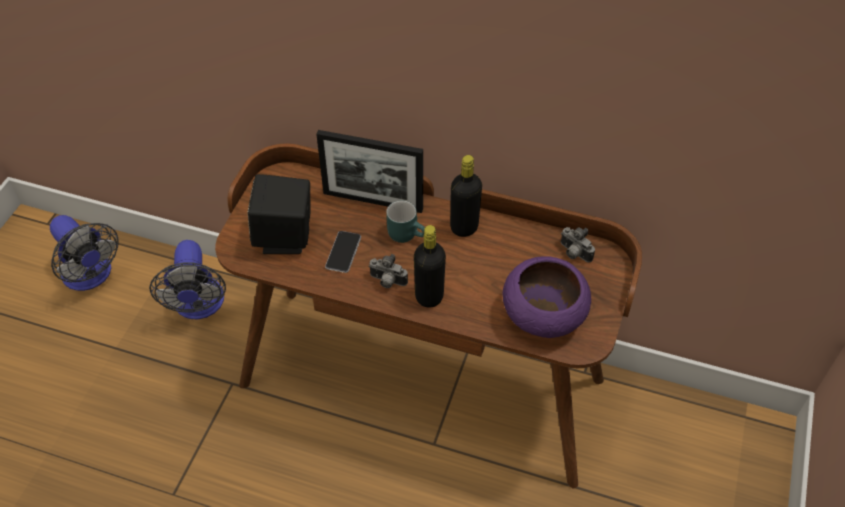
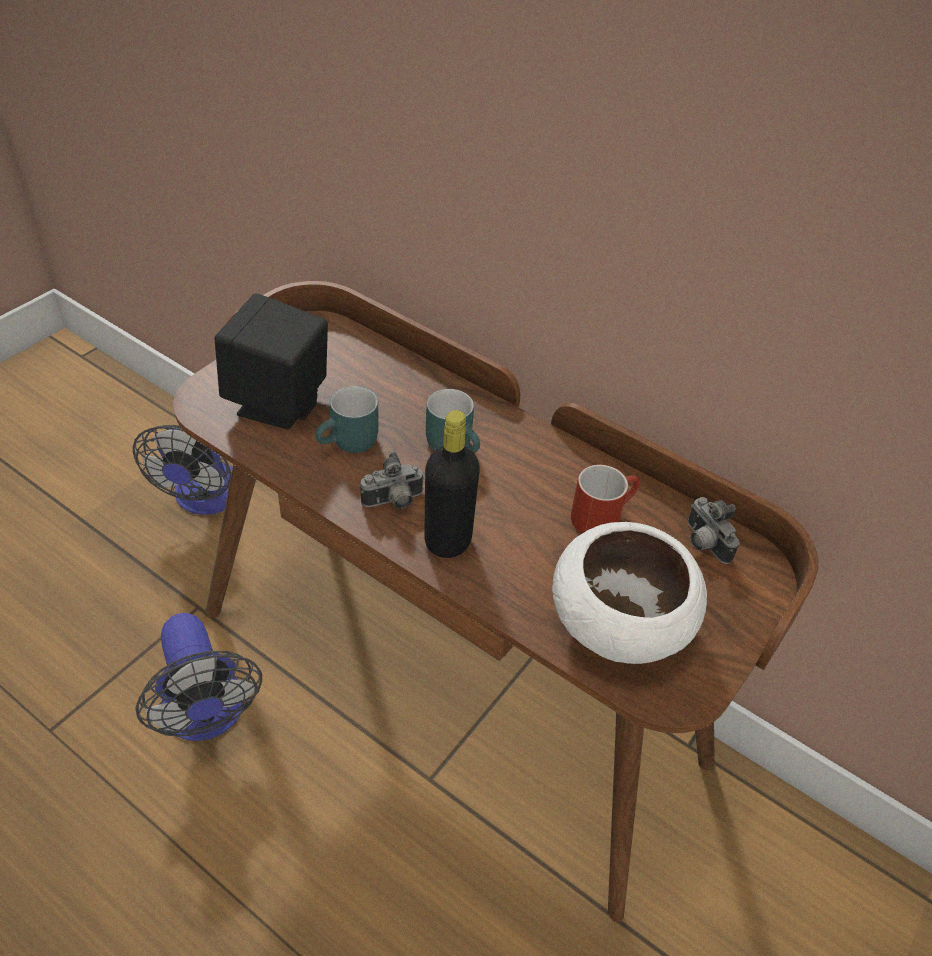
camera: 15 degrees right, 5 degrees down
(91, 276) = (97, 427): fan -> fan (207, 716)
(343, 252) = (350, 444): phone -> turquoise mug
(373, 201) = (426, 389): picture frame -> none
(387, 282) = (394, 502): camera -> camera turned 60 degrees counterclockwise
(464, 227) = (544, 459): black bottle -> none
(511, 253) = (602, 515): none -> red mug
(544, 314) = (621, 623): purple bowl -> white bowl

